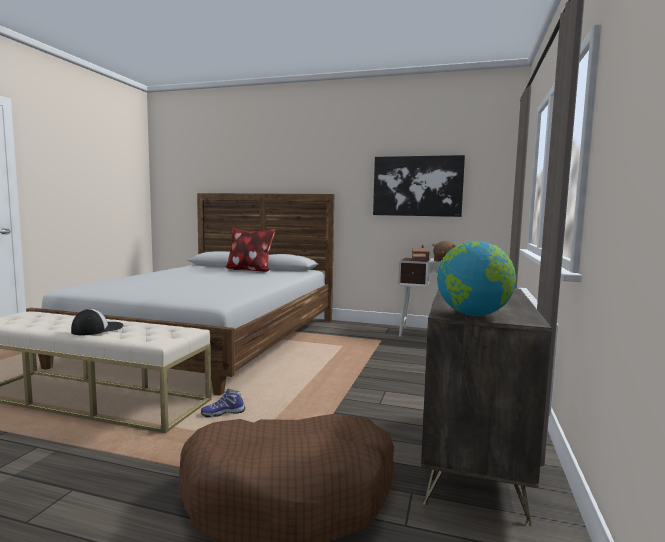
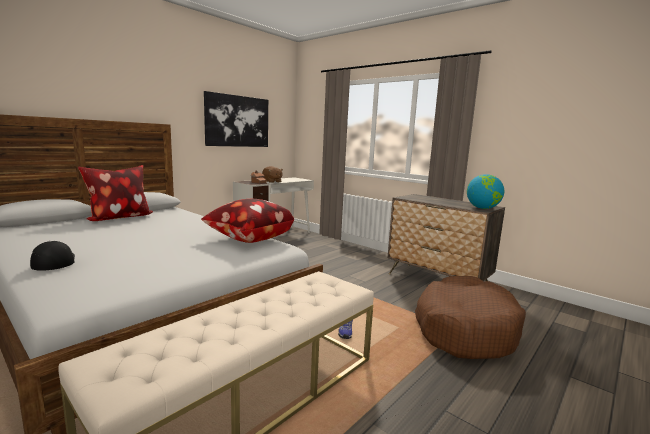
camera: 65 degrees left, 5 degrees up
(97, 329) = (282, 310): cap -> cap (53, 261)
(228, 292) = (248, 239): none -> pillow

